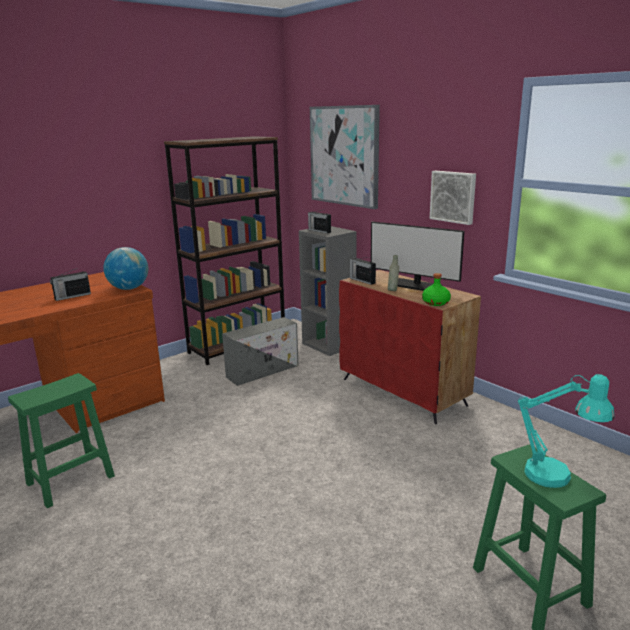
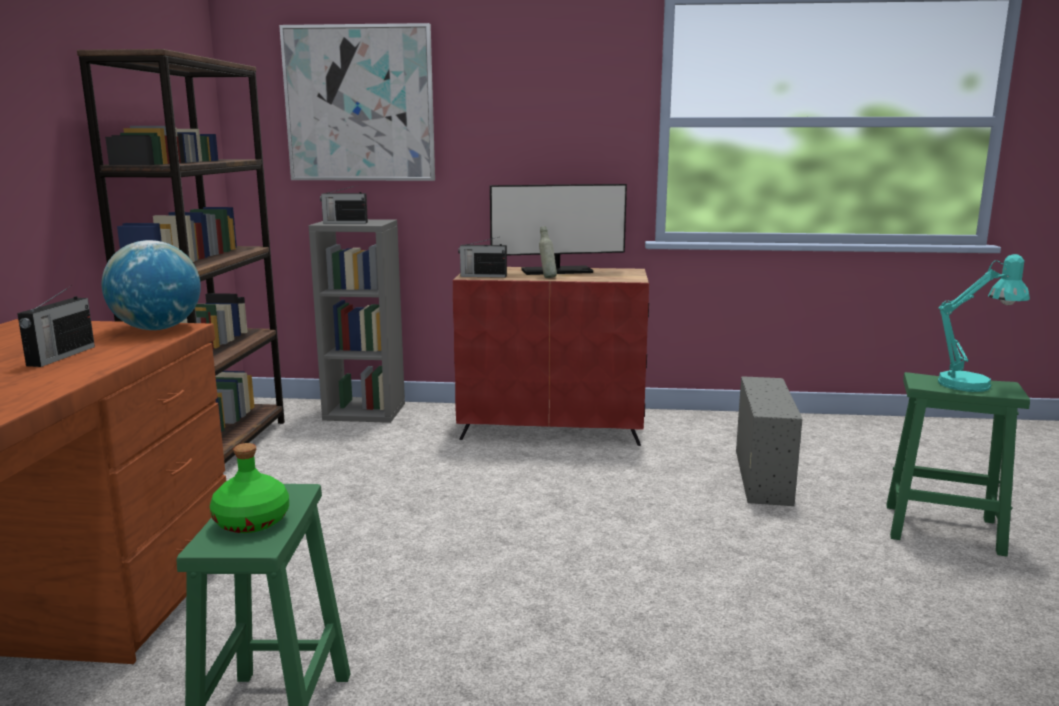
camera: 45 degrees left, 5 degrees down
(263, 371) = (327, 465): grey storage box -> grey storage box (762, 475)
(435, 303) = (624, 279): green bottle -> green bottle (251, 522)
(453, 196) = (571, 149): picture -> none

